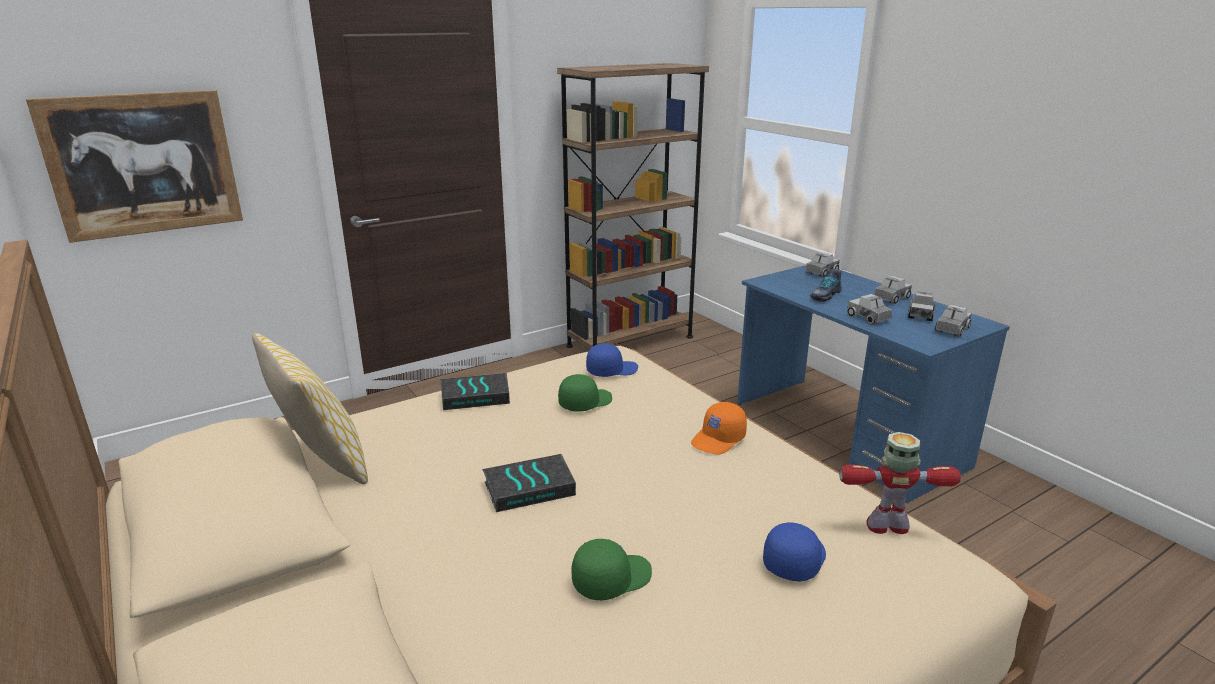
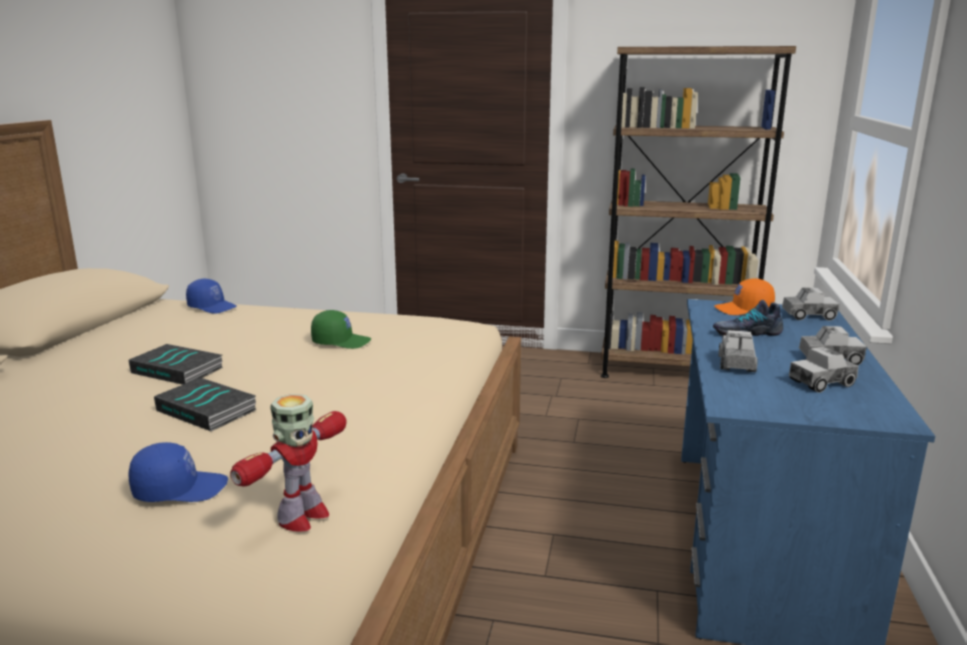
camera: 45 degrees right, 5 degrees down
(143, 164) = (259, 109): picture -> none
(322, 463) = (139, 316): pillow -> none
(476, 396) = (293, 314): book -> book (208, 410)
(611, 370) = (416, 331): blue cap -> blue cap (213, 307)
(611, 578) = (76, 433): green cap -> none
(719, 439) = (358, 400): orange cap -> orange cap (744, 310)
(888, 526) = (302, 517): toy robot -> toy robot turned 75 degrees clockwise
(951, 330) = (820, 408): toy truck -> none

